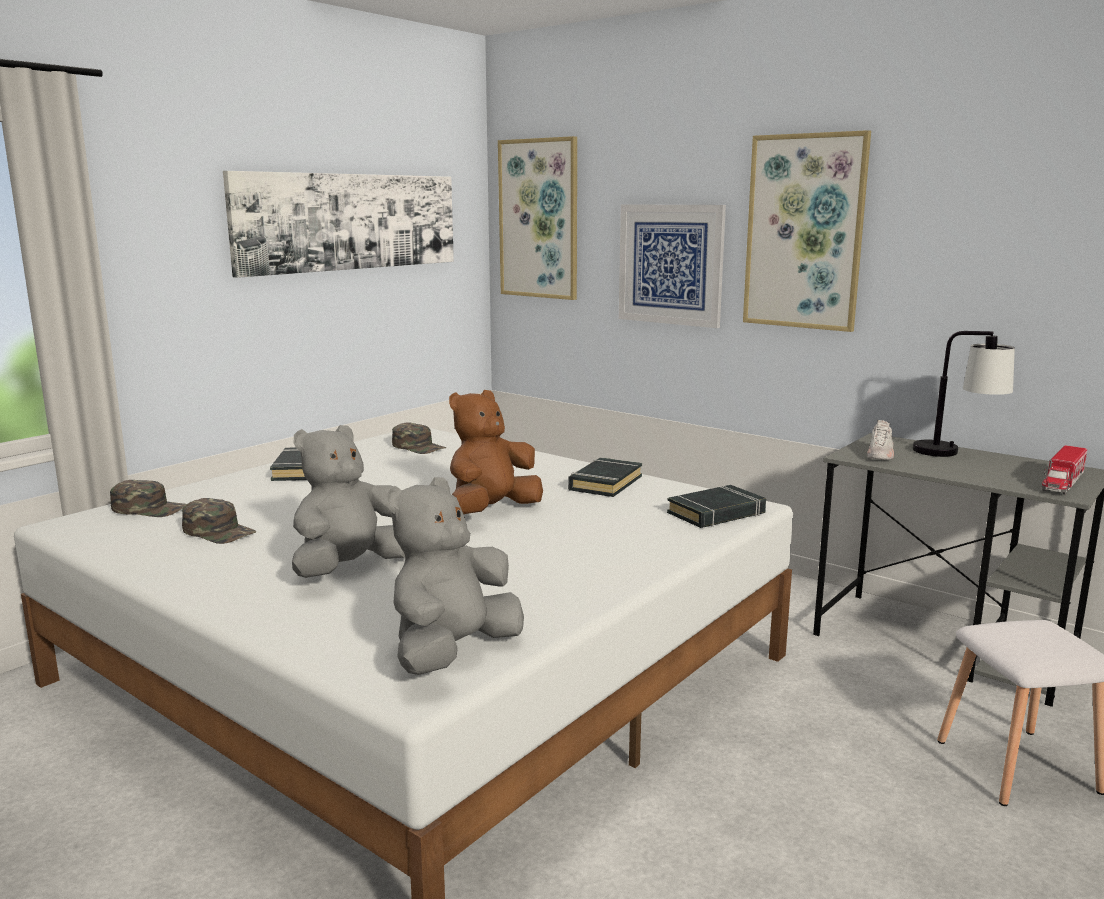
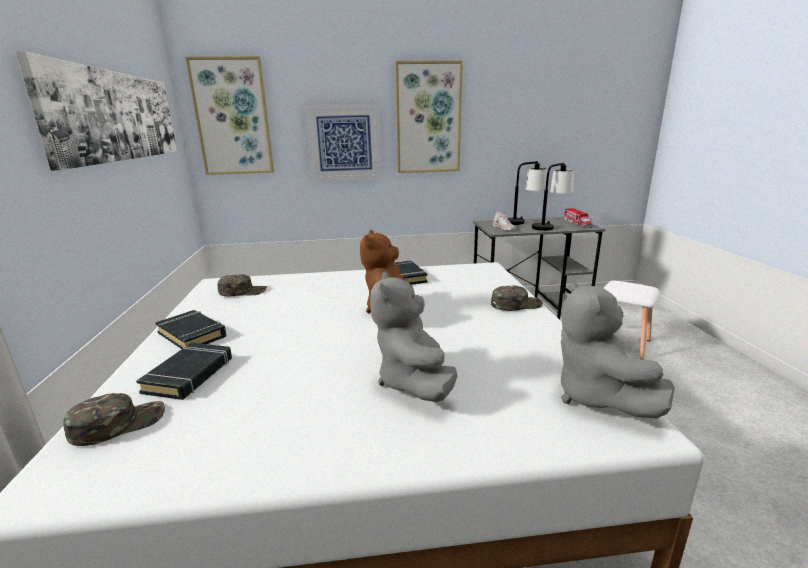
camera: 45 degrees left, 5 degrees up
(219, 531) = (246, 408): green cap -> green cap (516, 304)
(716, 513) = (486, 274): black book -> black book (190, 375)
(979, 473) = (550, 227): none -> table lamp

